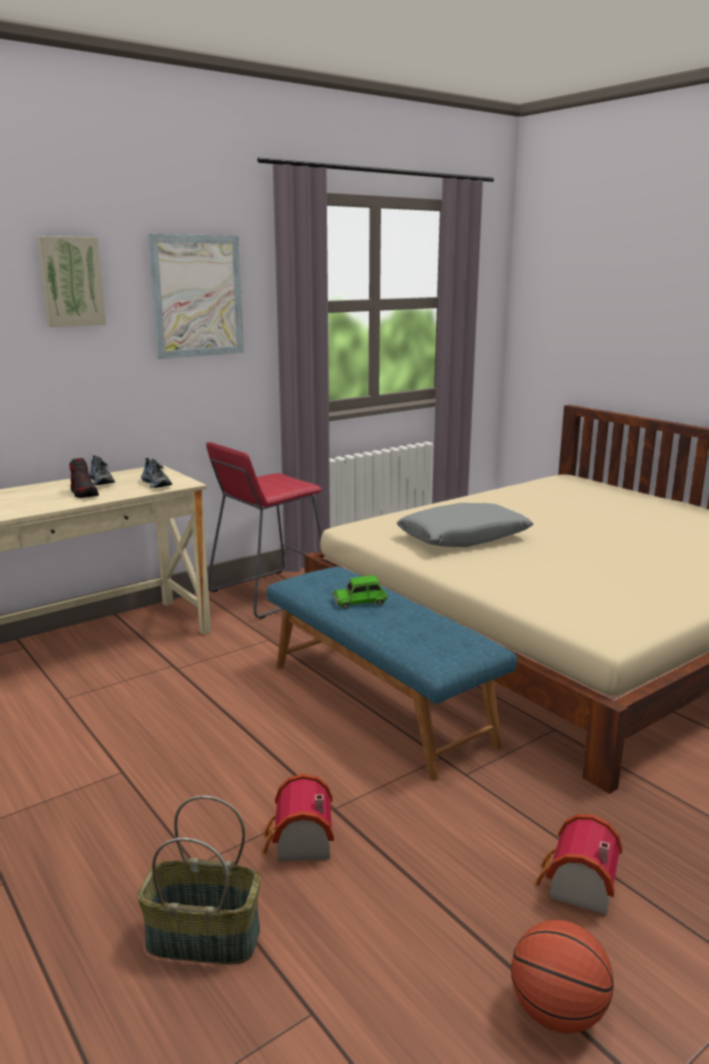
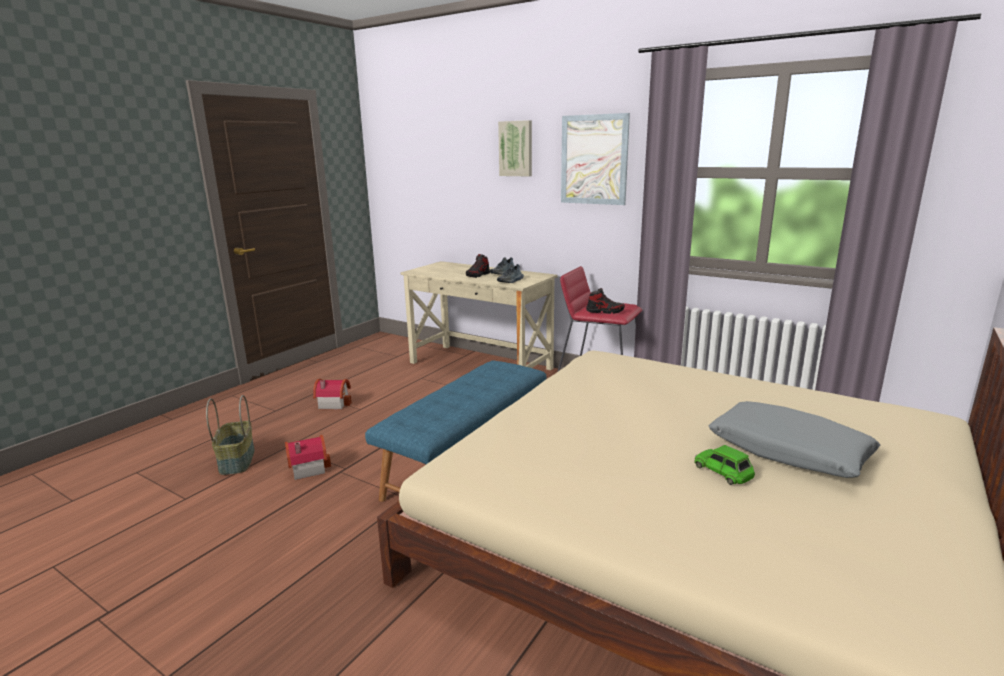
camera: 70 degrees right, 0 degrees up
(284, 486) = (605, 311): none -> shoe
(360, 601) = (472, 384): green toy car -> green toy car (724, 471)
(463, 538) = (620, 392): grey pillow -> grey pillow (788, 451)
(557, 1012) = (165, 575): basketball -> none
(576, 887) = (270, 574): toy house -> toy house (333, 403)

